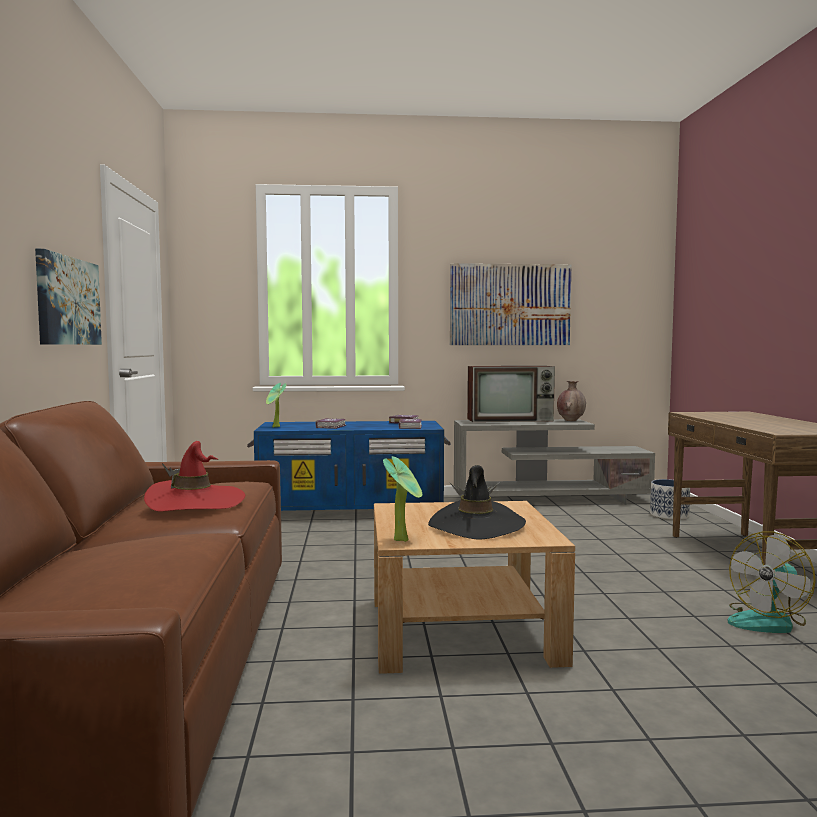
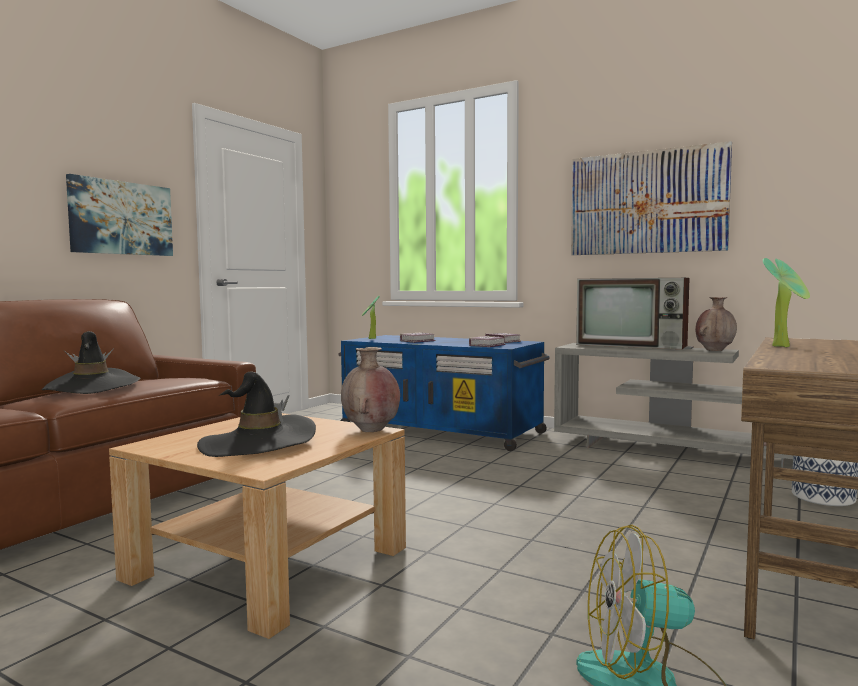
camera: 35 degrees right, 0 degrees up
(195, 502) = (92, 387): red hat -> black hat
(403, 539) = (156, 444): potted plant -> potted plant (784, 346)
(512, 504) = (371, 430): none -> brown vase

